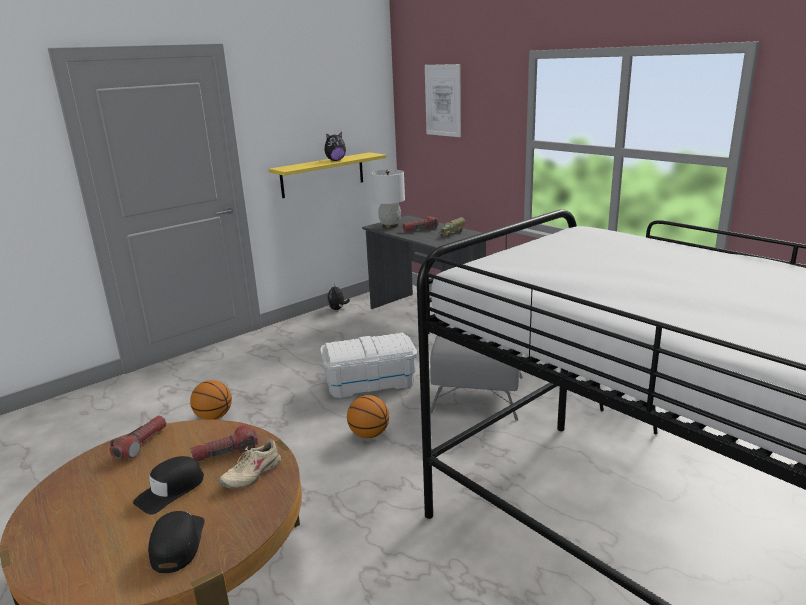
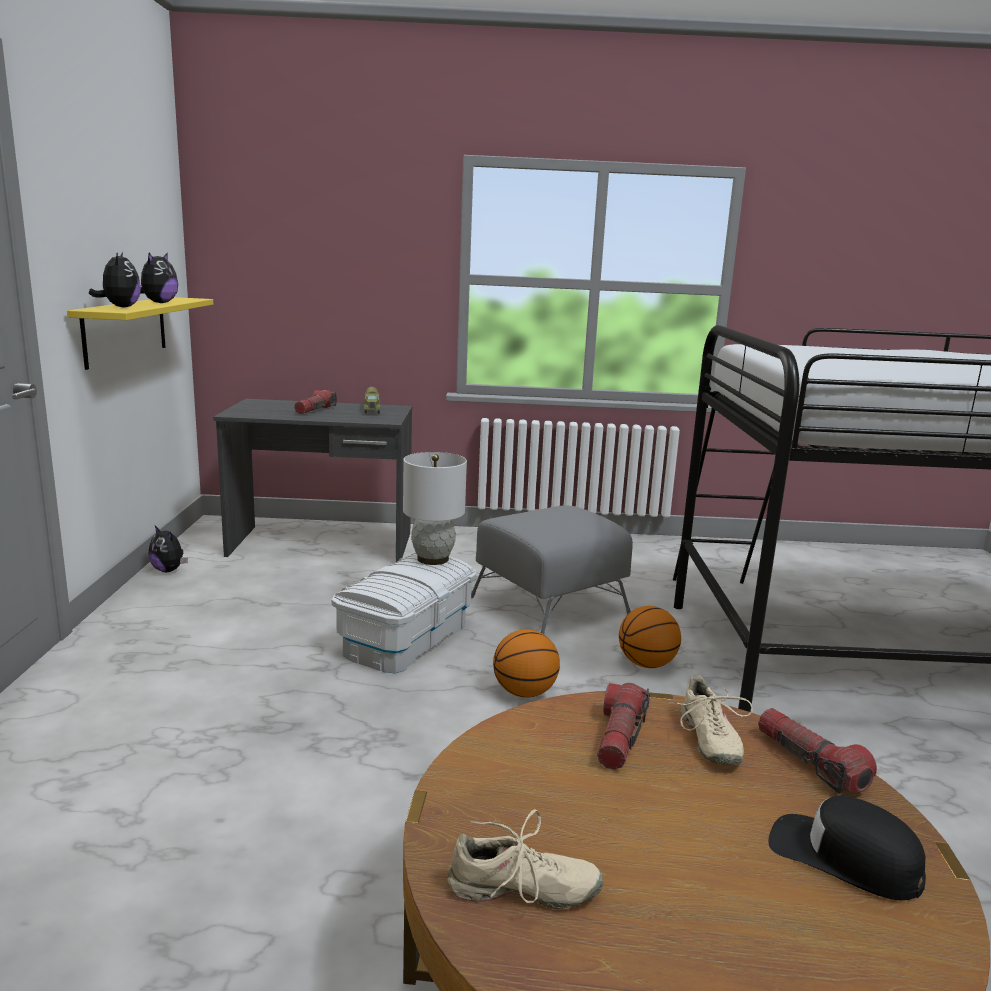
camera: 50 degrees left, 5 degrees down
(88, 478) = (523, 891): none -> beige shoe
(141, 444) = (477, 799): flashlight -> flashlight (810, 763)
(170, 490) = (677, 817): black cap -> none
(214, 417) = (253, 779): basketball -> basketball (646, 664)
(299, 166) = (120, 307): none -> plush toy
(390, 226) = (257, 411): white table lamp -> white table lamp (432, 559)
(443, 100) = (300, 218): picture -> none

